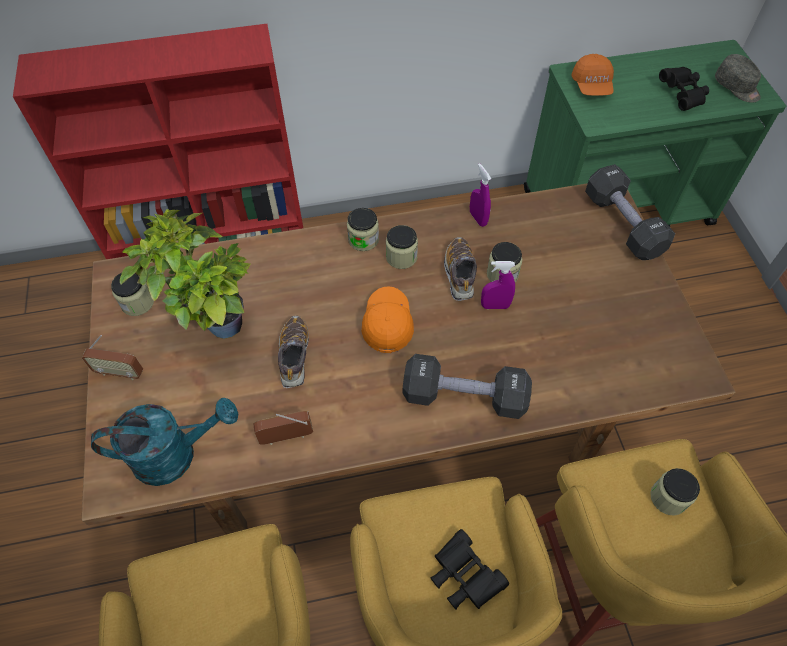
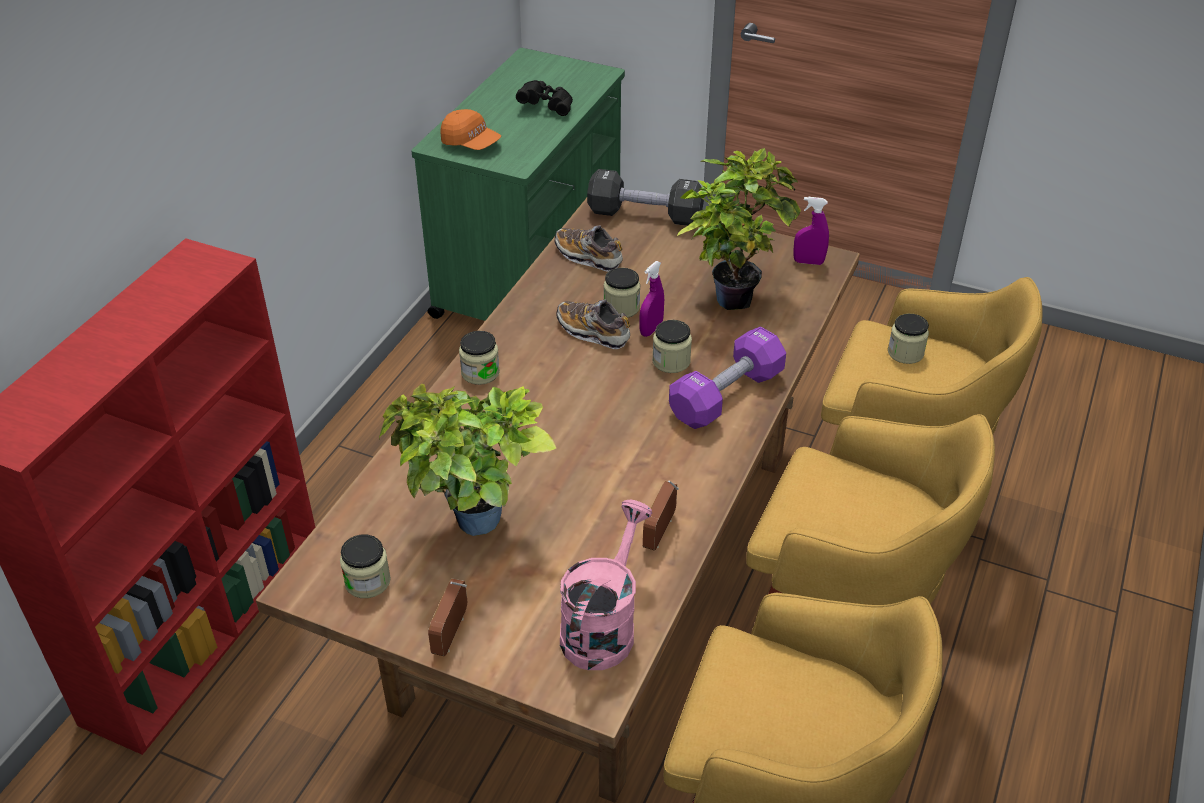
camera: 55 degrees left, 15 degrees down
(120, 372) = (451, 634): radio -> radio turned 150 degrees clockwise
(176, 454) = (603, 625): turquoise watering can -> pink watering can
(294, 356) = (572, 486): shoe -> shoe (588, 257)
(387, 324) = (600, 405): orange cap -> none
(401, 257) = (531, 358): jar -> jar (671, 361)
(463, 576) = (880, 506): black binoculars -> none
(464, 396) = (726, 395): black dumbbell -> purple dumbbell
(478, 218) = (541, 289): purple spray bottle -> purple spray bottle (808, 262)
(585, 332) = (731, 294): none -> potted plant
(737, 87) = (574, 78): grey cap -> none

